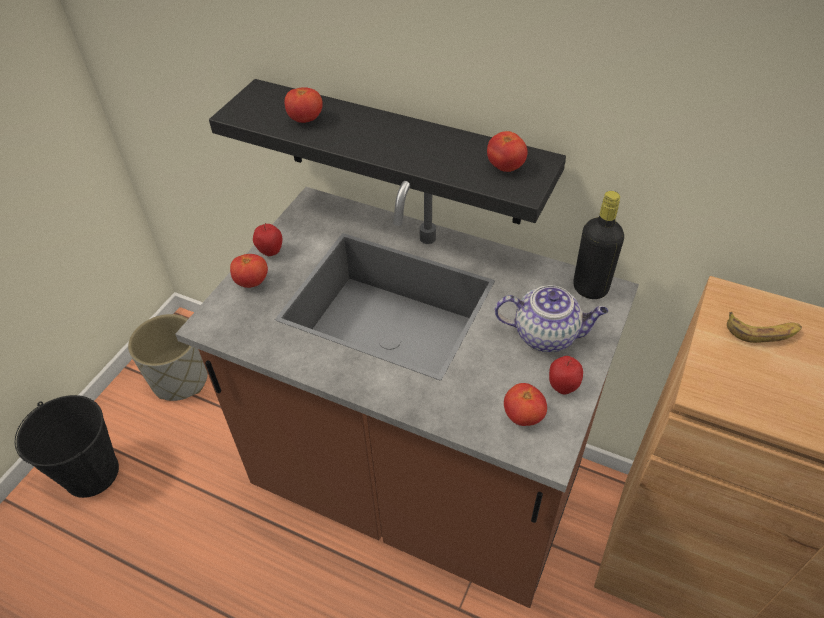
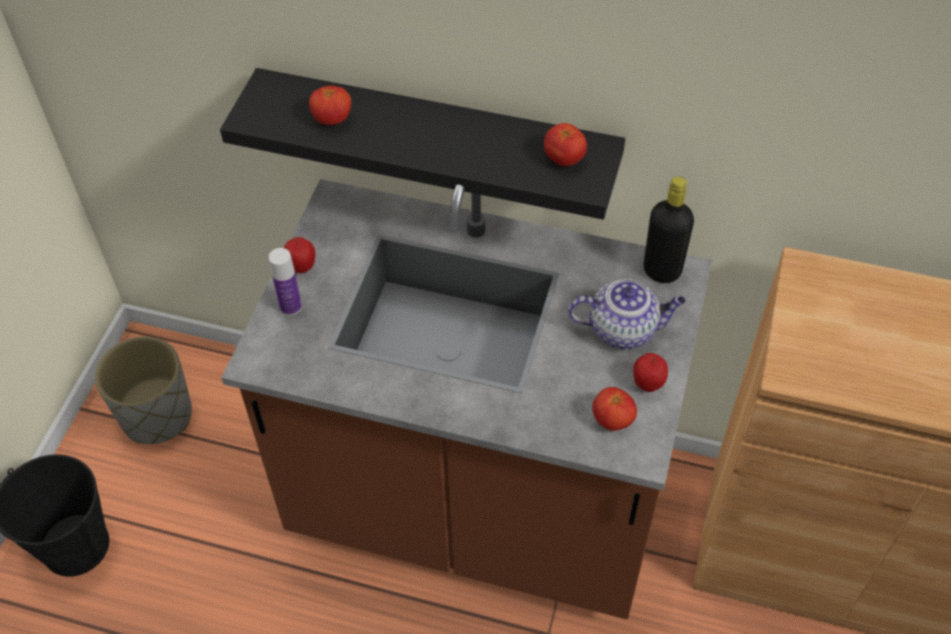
camera: 10 degrees left, 5 degrees up
(252, 282) = (291, 307): tomato -> bottle
(762, 332) = (839, 303): banana -> none

